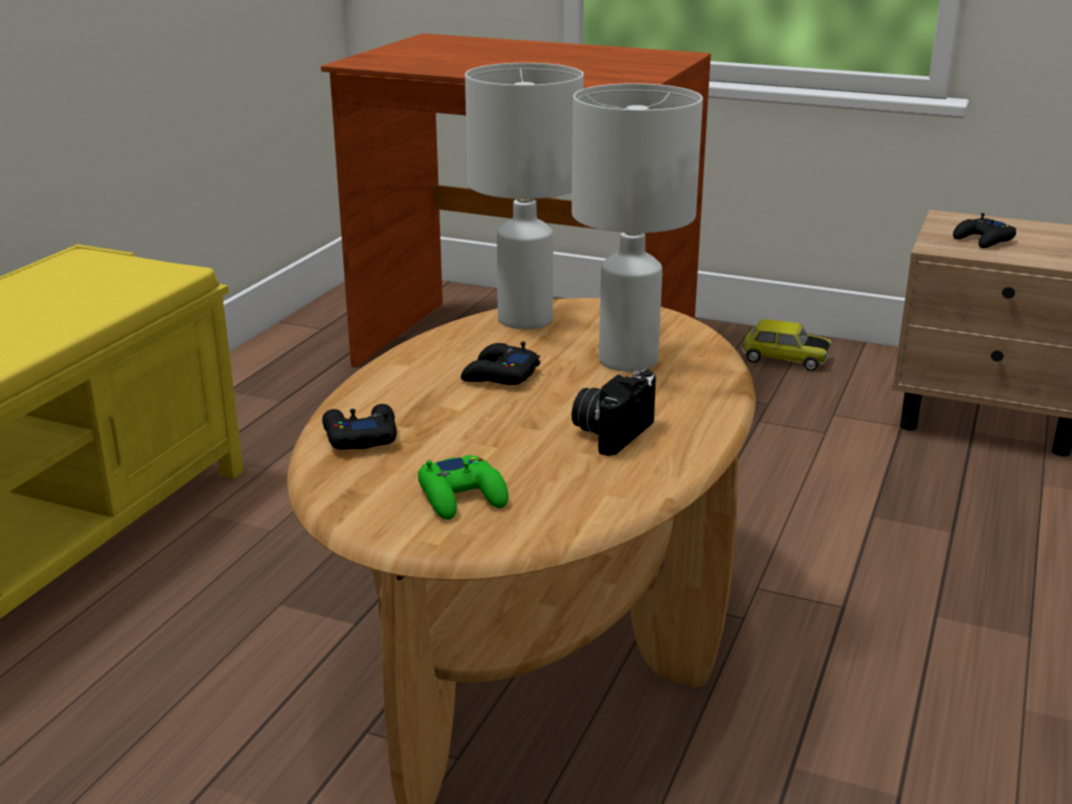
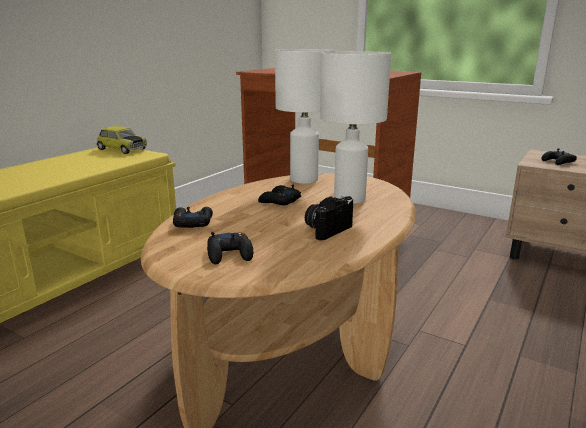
camera: 10 degrees right, 5 degrees down
(462, 497) = (230, 254): green game controller -> black game controller
(784, 359) = (453, 223): toy car -> toy car (121, 149)

